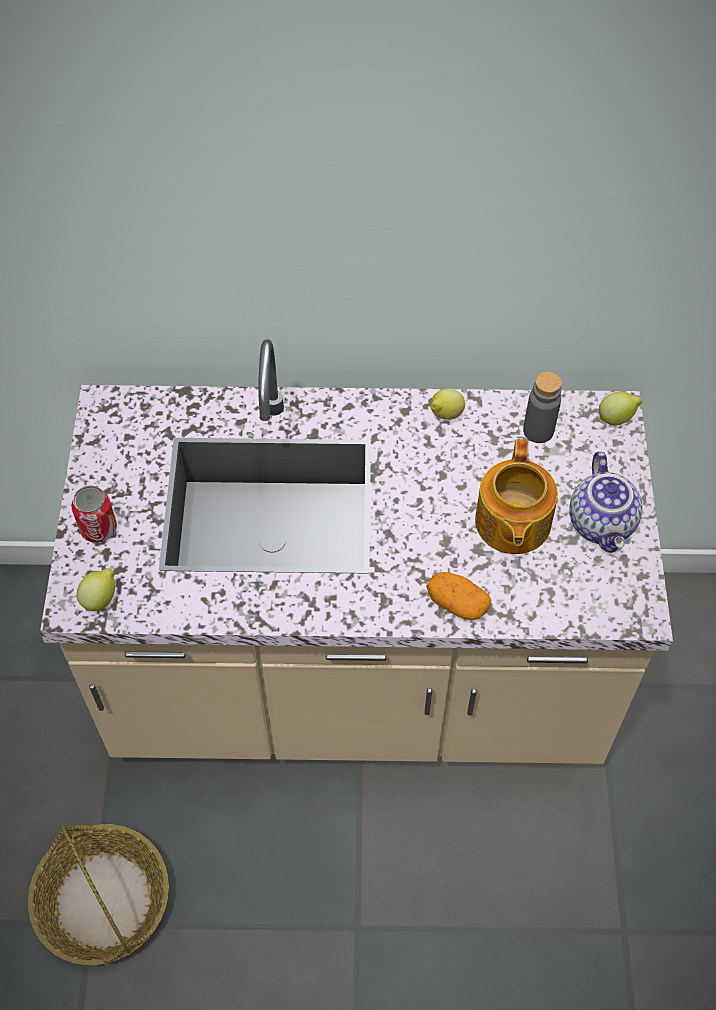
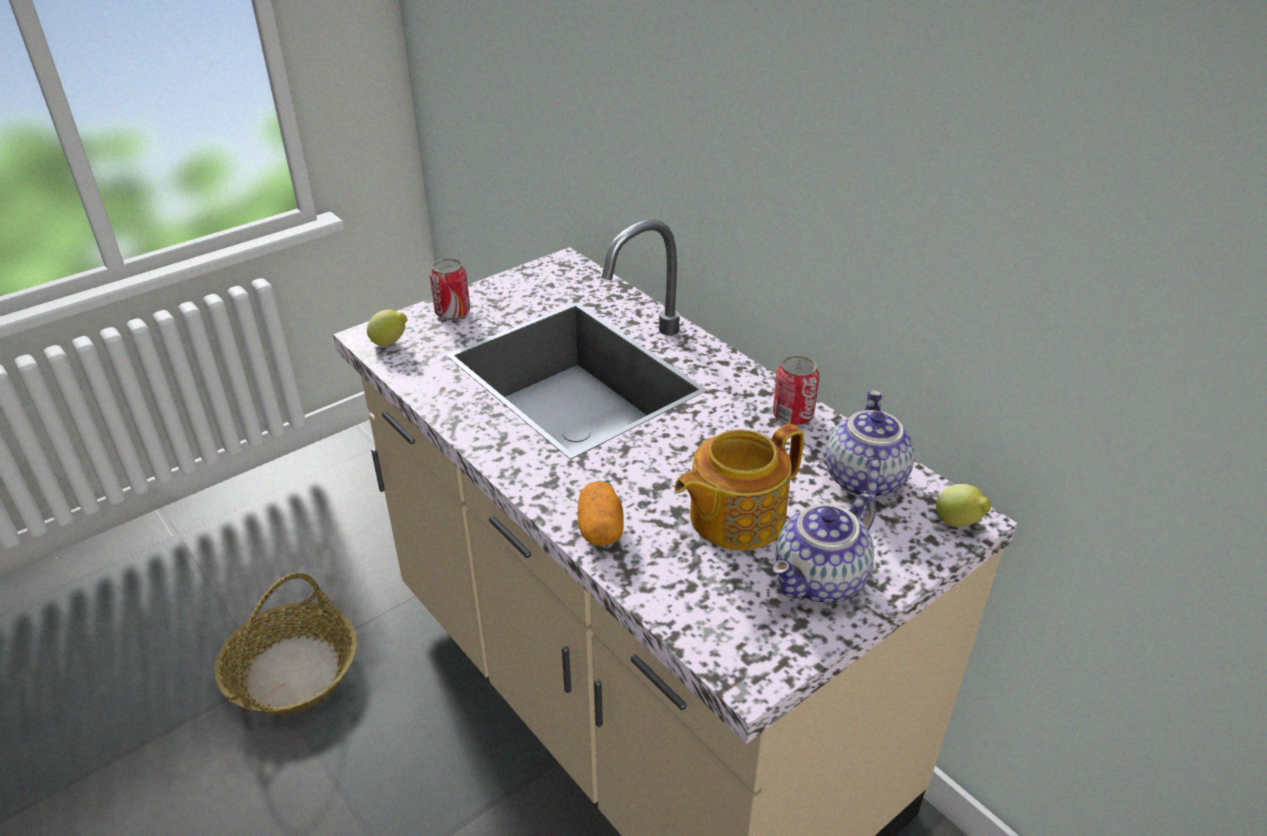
camera: 50 degrees right, 20 degrees down
(445, 415) = (792, 416): lemon -> can
(538, 431) = (862, 479): grey bottle -> teapot

